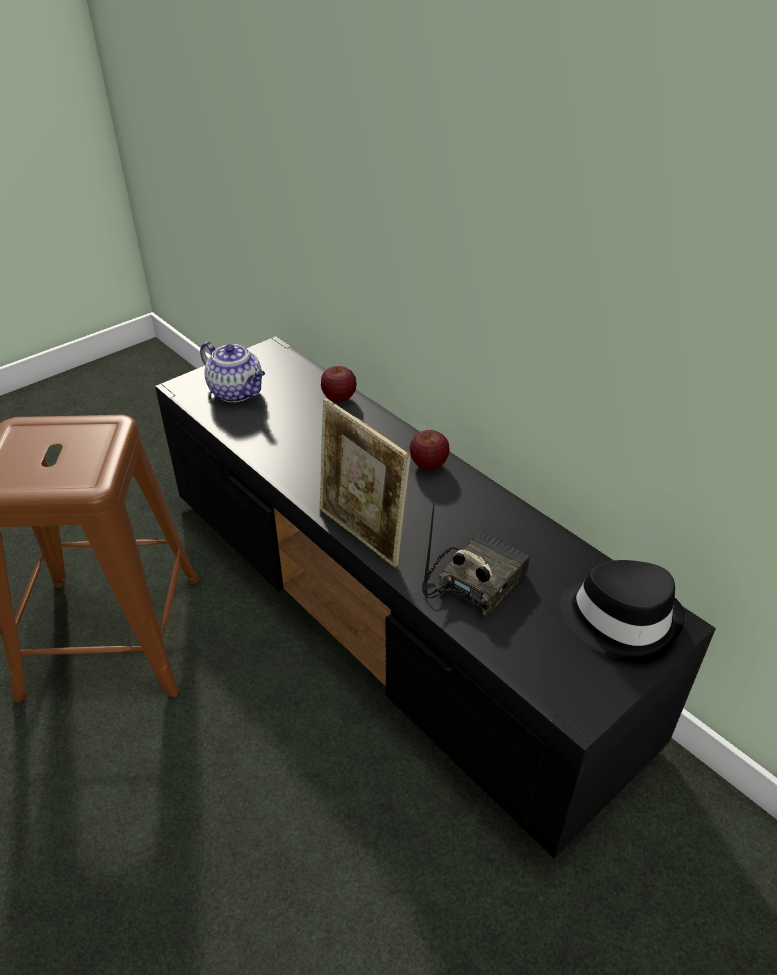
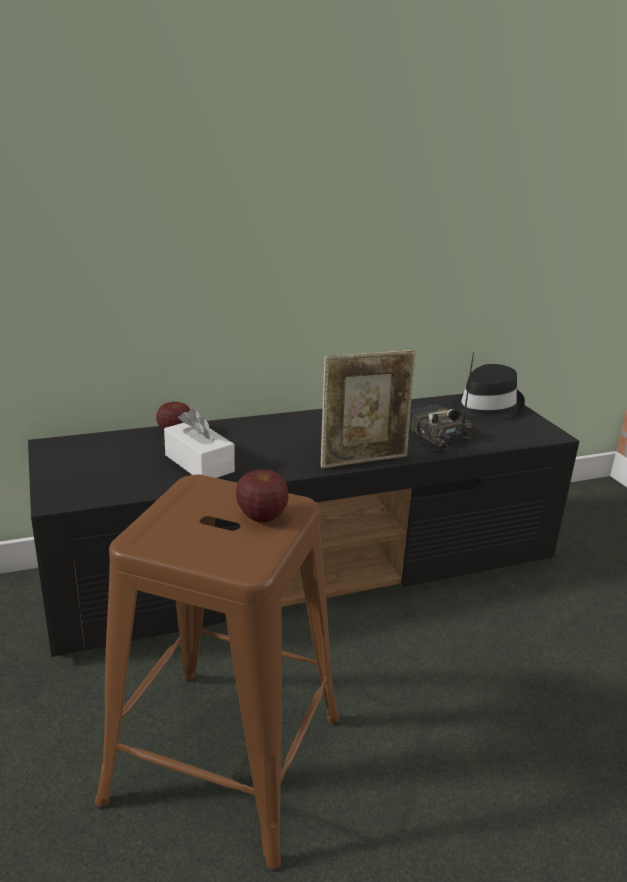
camera: 70 degrees left, 15 degrees down
(237, 392) = (106, 474): teapot -> none
(285, 431) = (199, 463): none -> white tissue box
(428, 465) = (300, 421): apple -> apple (262, 517)

